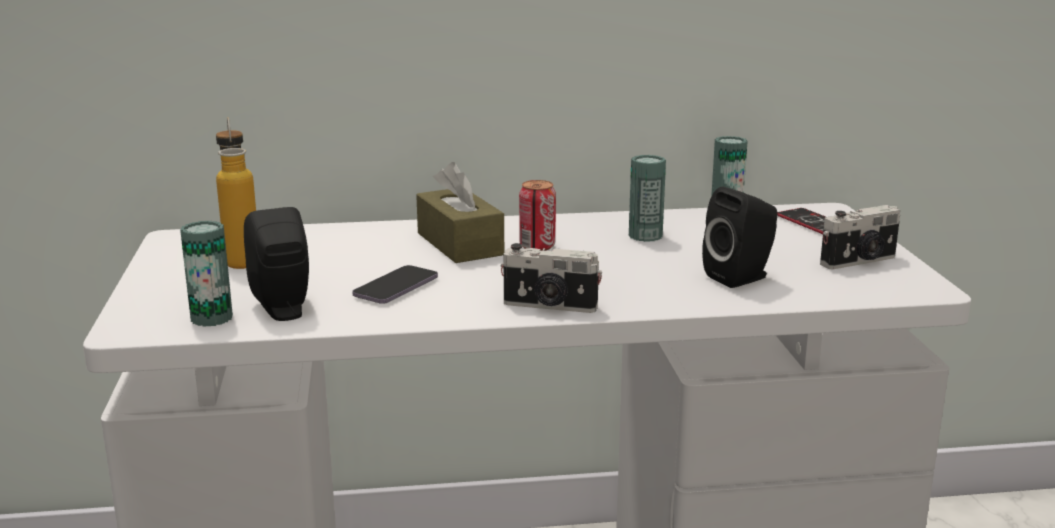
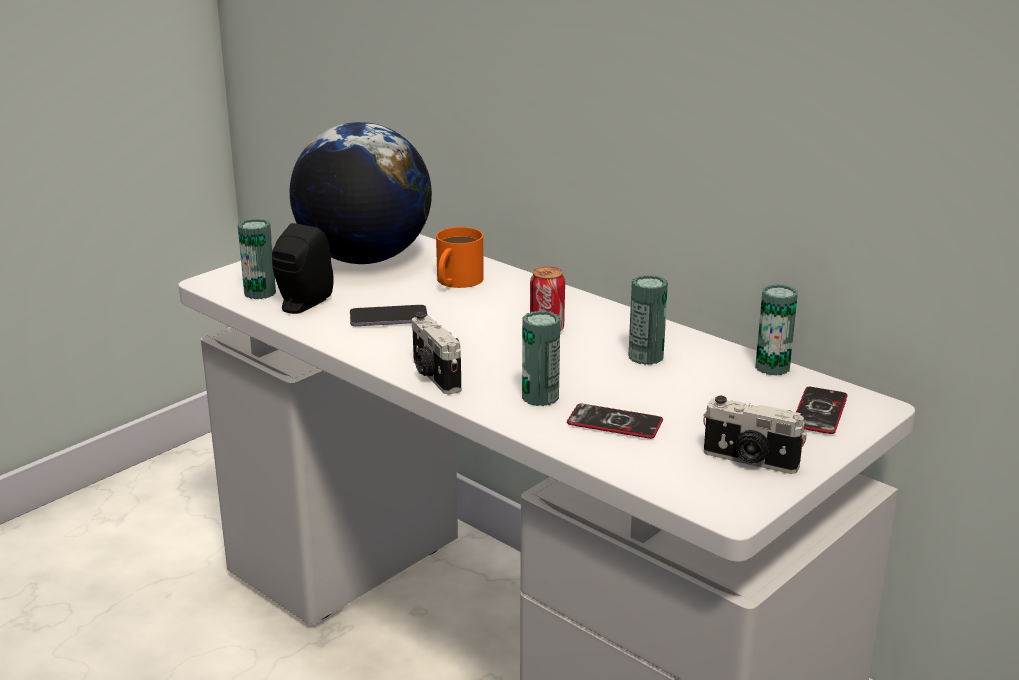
camera: 50 degrees right, 5 degrees up
(241, 259) = (364, 259): bottle -> globe
(376, 245) = (455, 282): none -> orange mug
(460, 244) = (505, 304): brown tissue box -> none
(657, 285) = (540, 397): none -> can
(741, 277) = (614, 423): black speaker -> phone

